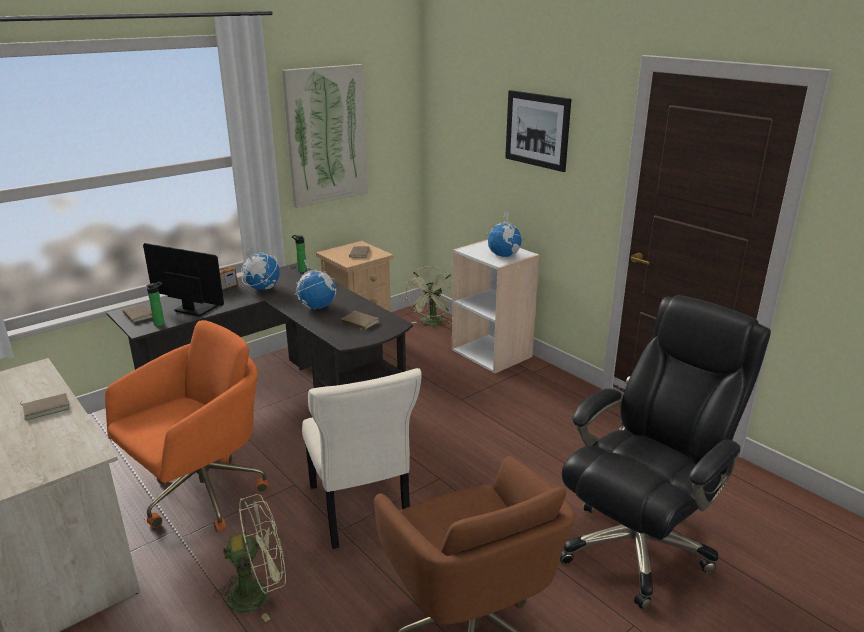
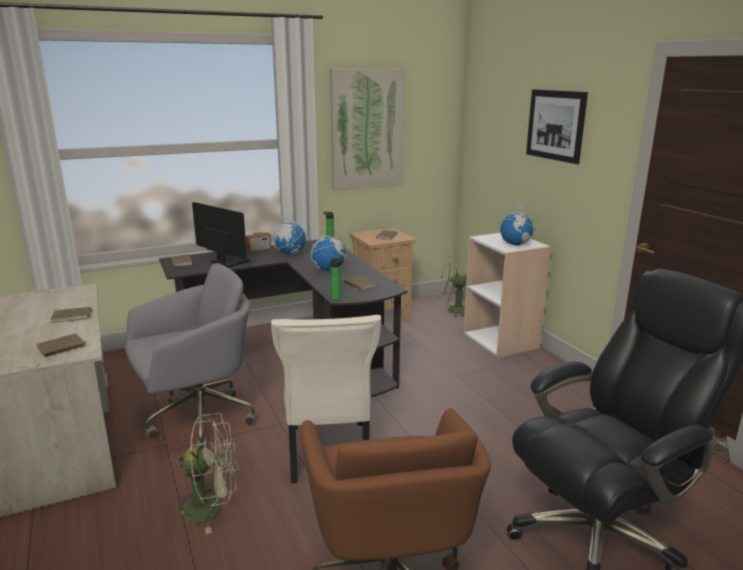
camera: 15 degrees right, 5 degrees down
(61, 452) = (61, 348): none -> brown book
(161, 323) = (195, 269): bottle -> bottle (337, 299)
(201, 499) = (197, 423): orange office chair -> grey office chair
(432, 323) = (452, 310): green fan -> green fan turned 75 degrees clockwise

